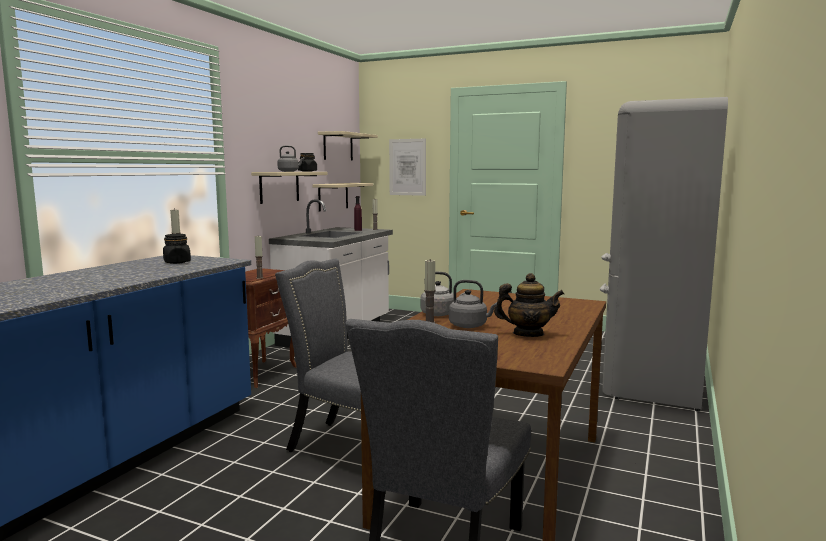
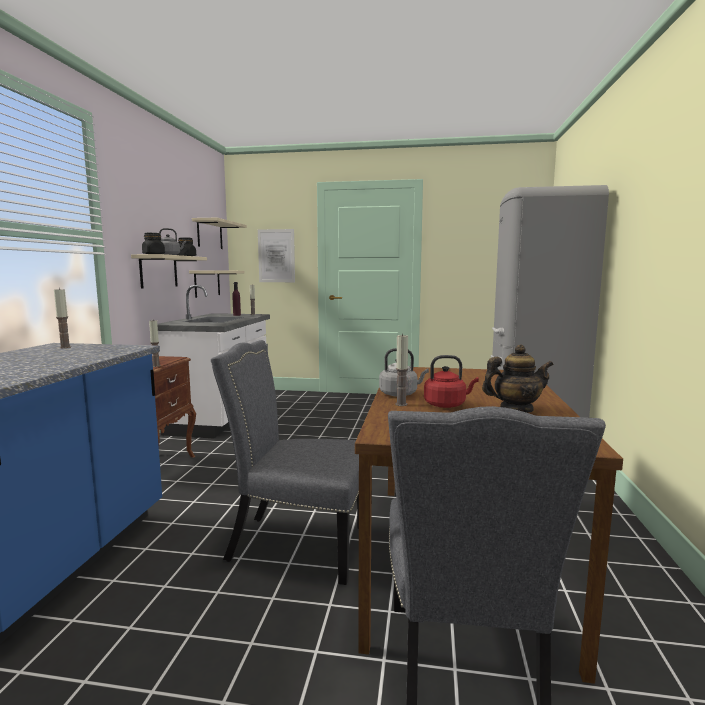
camera: 15 degrees left, 0 degrees up
(177, 262) = (68, 352): black jar -> black jar (153, 254)
(470, 326) = (447, 405): grey kettle -> red kettle

